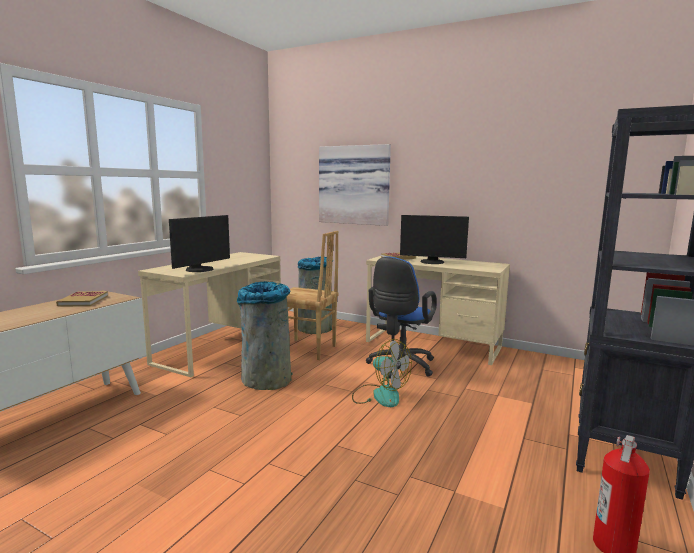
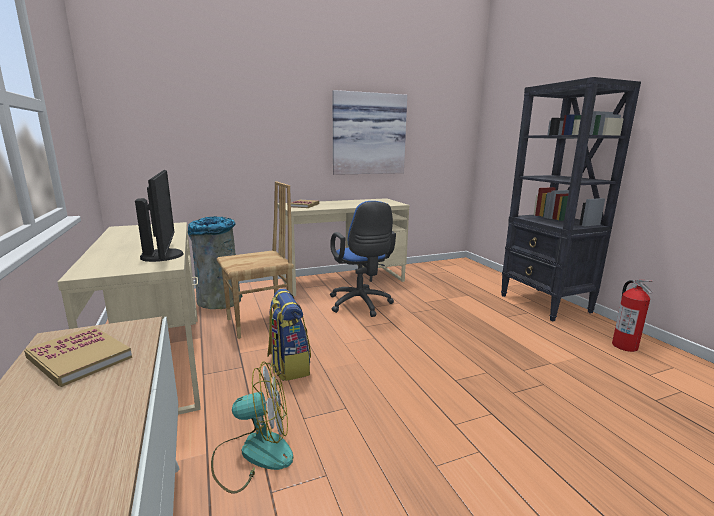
camera: 50 degrees left, 5 degrees up
(266, 379) = (288, 366): grey trash can -> backpack
(355, 185) = (229, 129): picture -> picture (368, 134)
(379, 395) = (396, 331): fan -> fan (253, 453)
(432, 262) = (343, 205): monitor -> none

